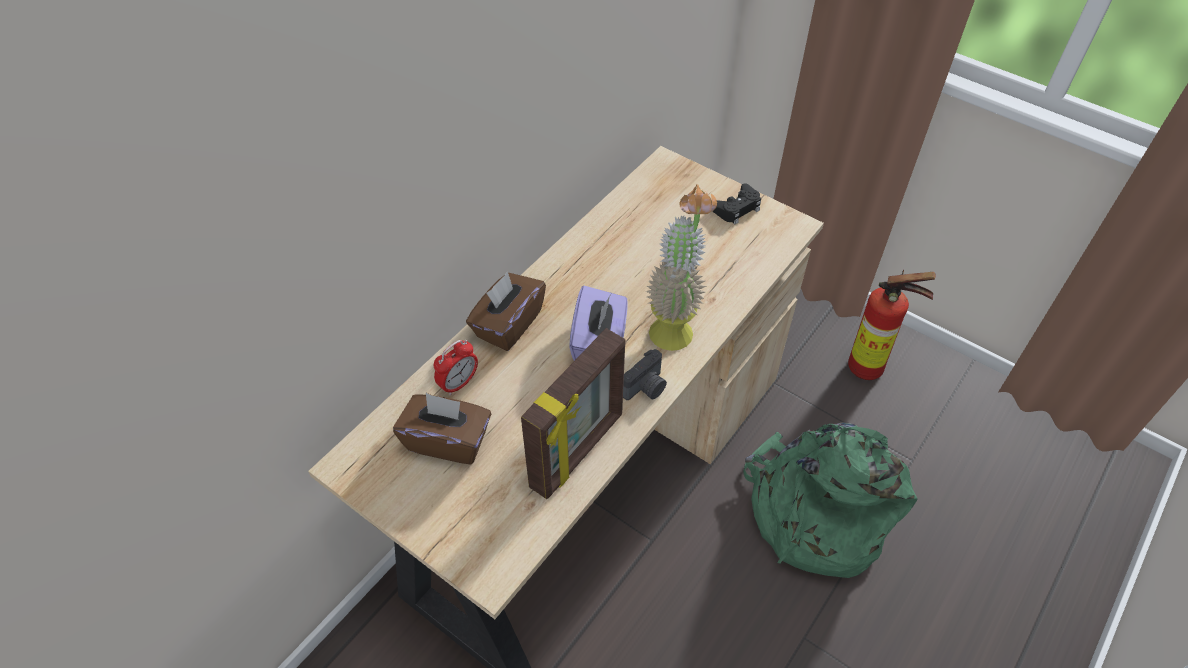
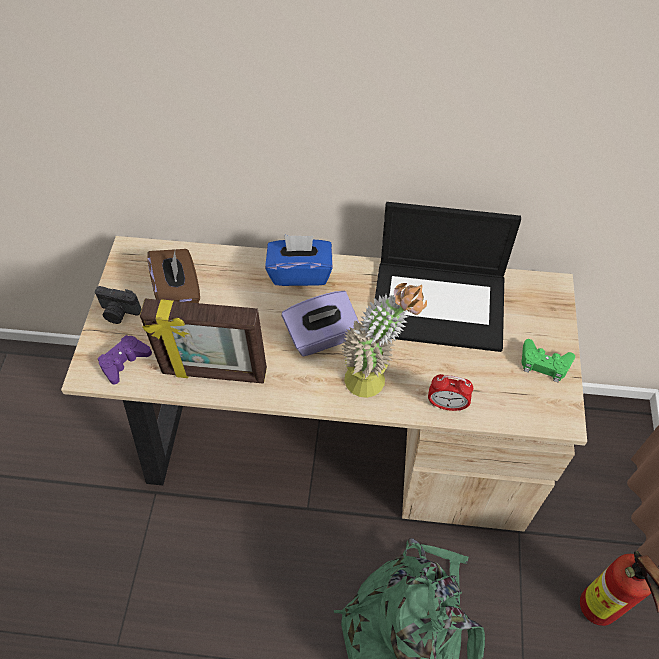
camera: 60 degrees right, 5 degrees up
(459, 383) = (229, 273): alarm clock -> alarm clock (447, 405)
(502, 531) = (124, 361): none -> purple game controller
(508, 324) = (300, 273): brown tissue box -> blue tissue box
(627, 241) = (440, 304): none -> laptop
(646, 388) = (299, 388): camera -> camera (119, 313)
(736, 208) = (544, 364): black game controller -> green game controller

